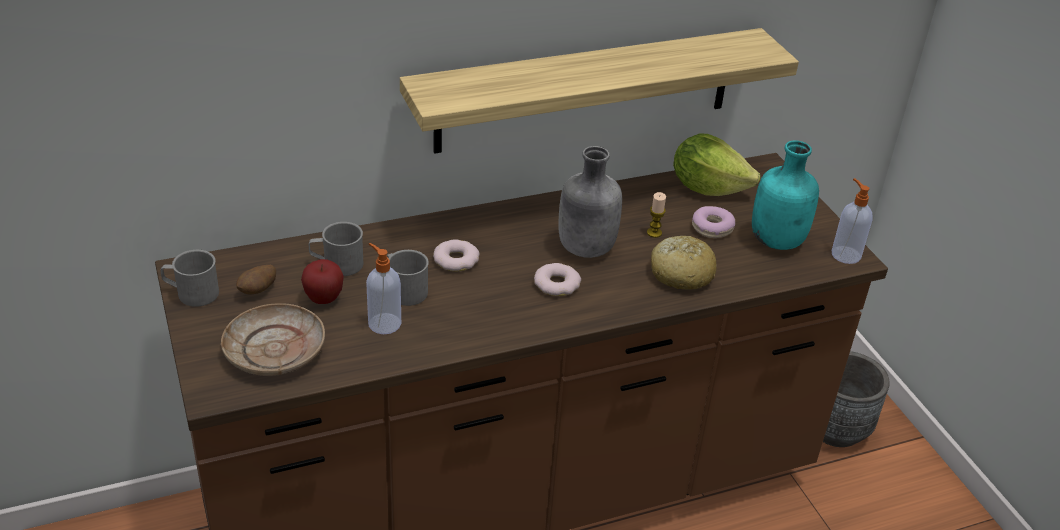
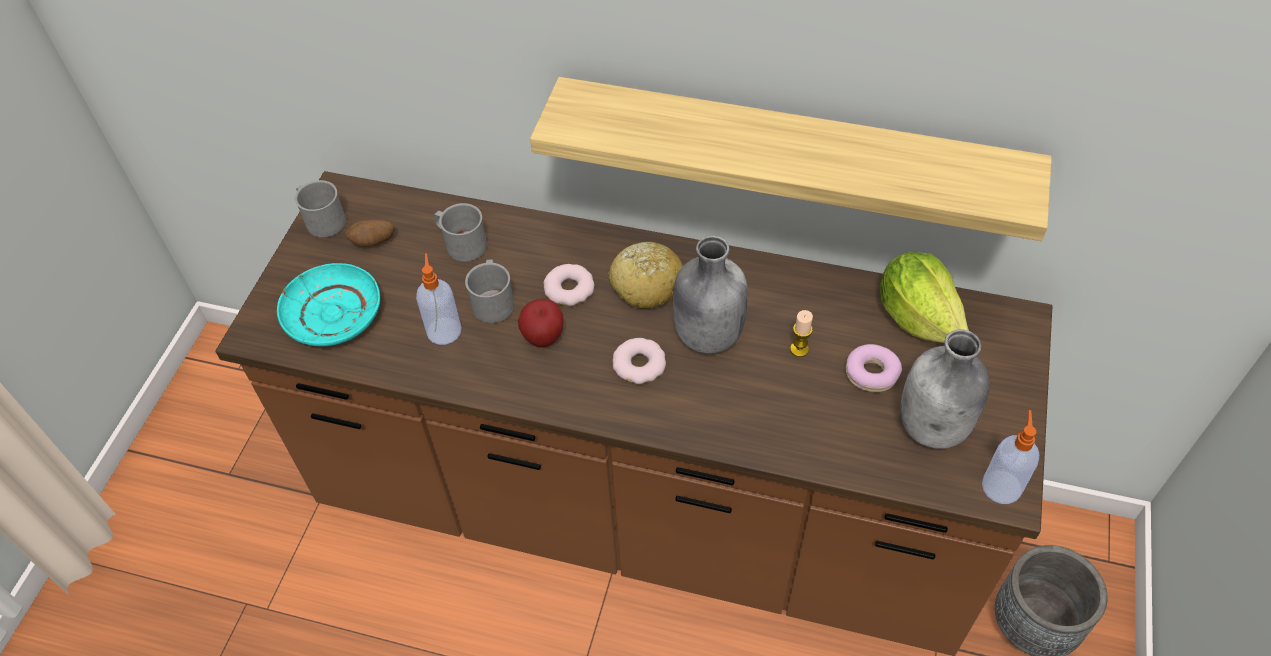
camera: 40 degrees right, 15 degrees up
(275, 351) = (333, 315): beige plate -> turquoise plate
(324, 299) = (417, 277): apple -> apple (543, 338)
(681, 273) = (780, 415): bread -> bread (646, 284)
(778, 241) = (934, 427): turquoise bottle -> grey bottle

